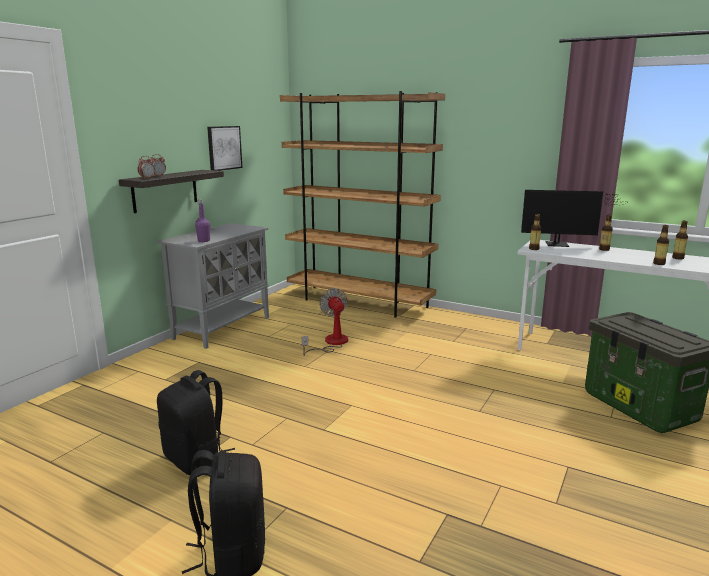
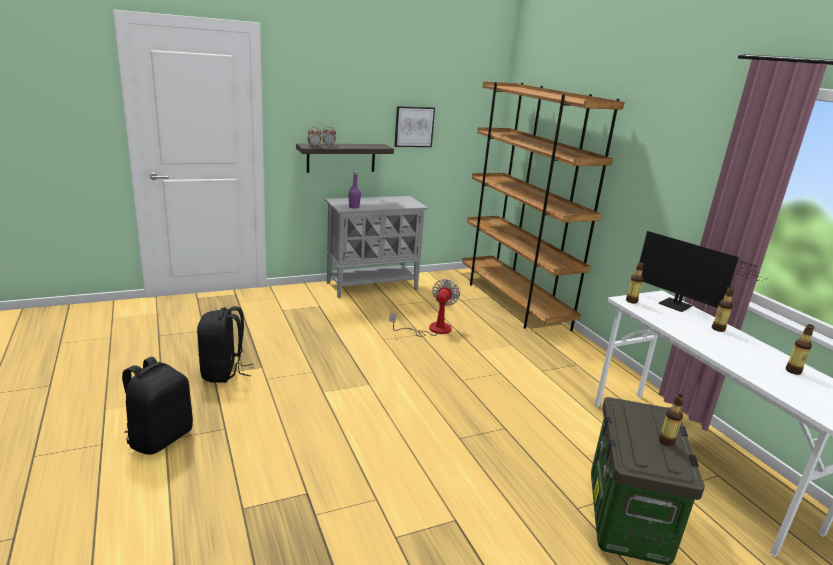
camera: 35 degrees right, 5 degrees up
(659, 263) = (743, 367): bottle -> bottle (666, 441)

